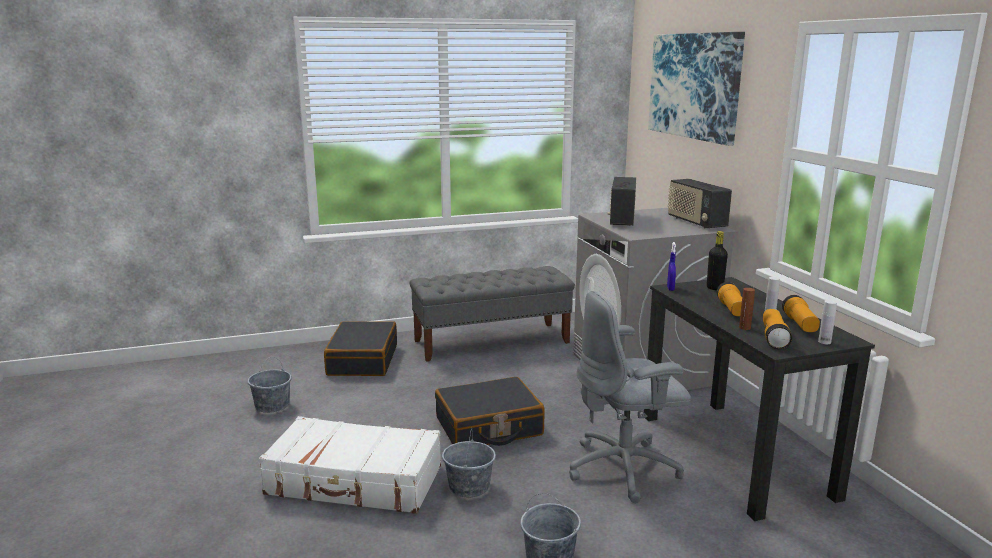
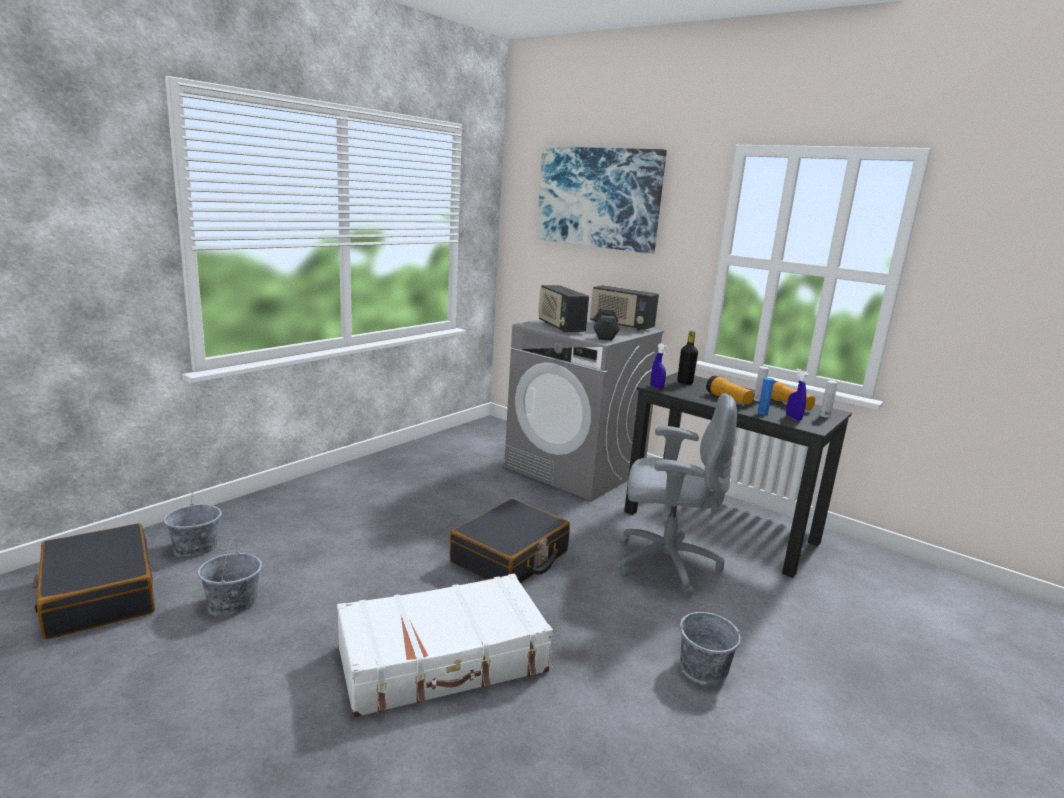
camera: 35 degrees left, 0 degrees up
(362, 360) = (290, 519): black suitcase -> black suitcase (98, 595)
(469, 486) = (561, 624): grey bucket -> grey bucket (196, 546)
(492, 341) = (413, 469): grey bench -> none
(625, 469) = (664, 563): grey office chair -> grey office chair turned 120 degrees counterclockwise
(654, 229) = (605, 334): none -> black dumbbell
(744, 327) = (762, 413): brown bottle -> blue bottle
(773, 338) = (793, 418): flashlight -> blue spray bottle

